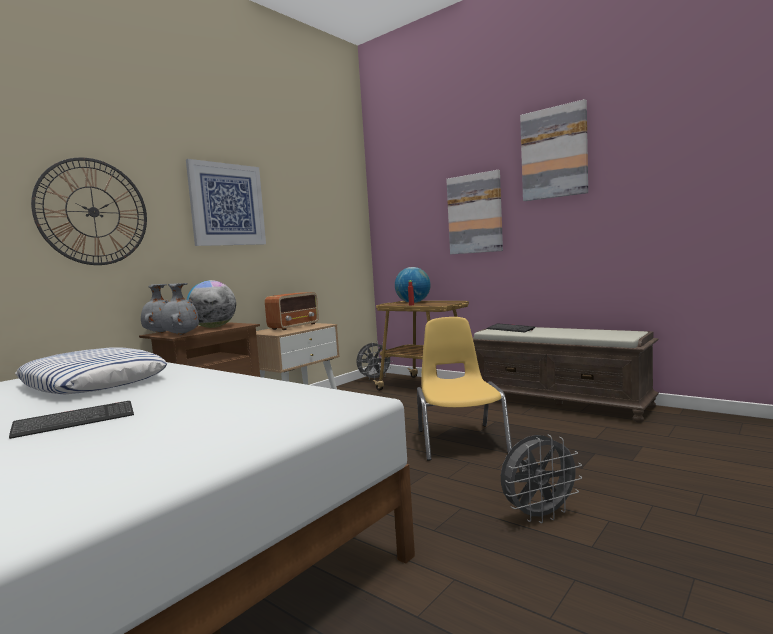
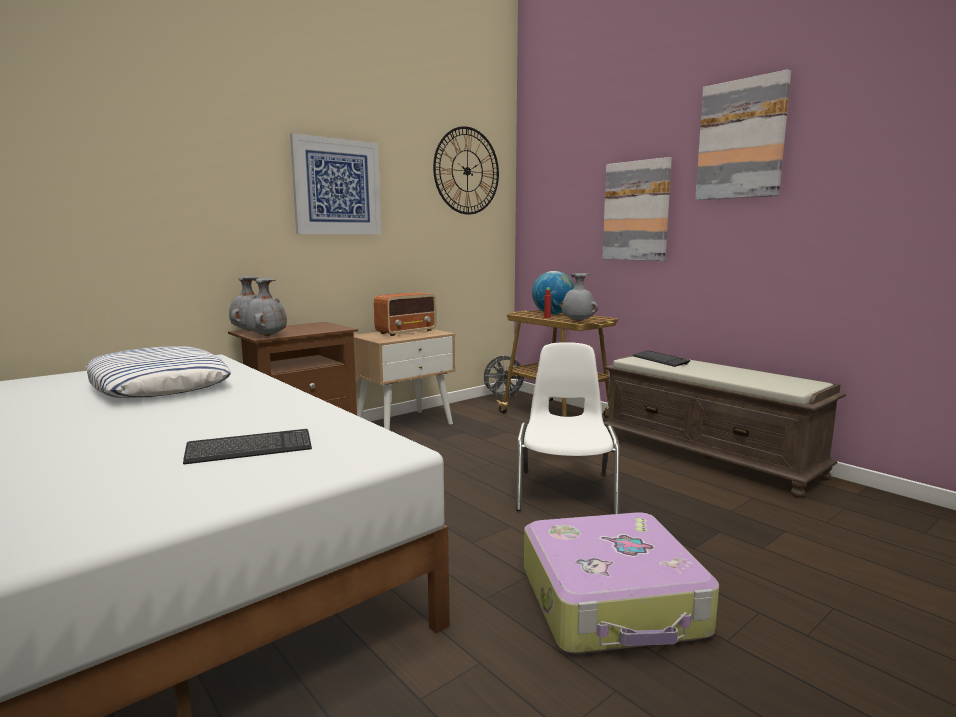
camera: 10 degrees right, 5 degrees up
(75, 421) = (105, 434): keyboard -> keyboard (249, 449)
(93, 212) = (182, 193): wall clock -> wall clock (467, 171)
(213, 327) = (308, 328): globe -> none
(439, 305) = (577, 321): none -> grey vase
(460, 441) = (565, 491): yellow chair -> white chair
(539, 516) = (613, 602): grey fan -> suitcase

